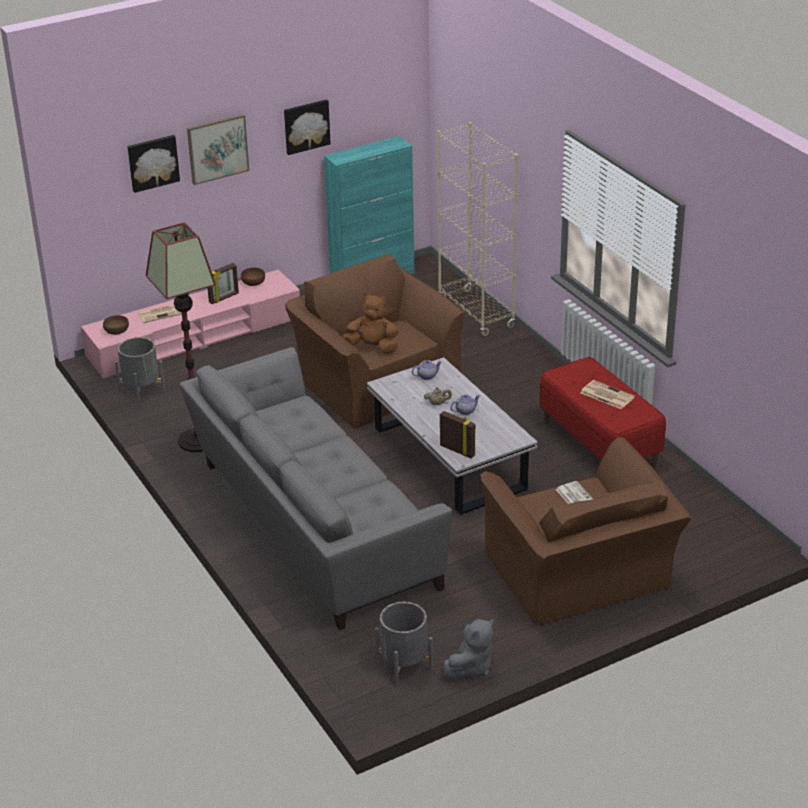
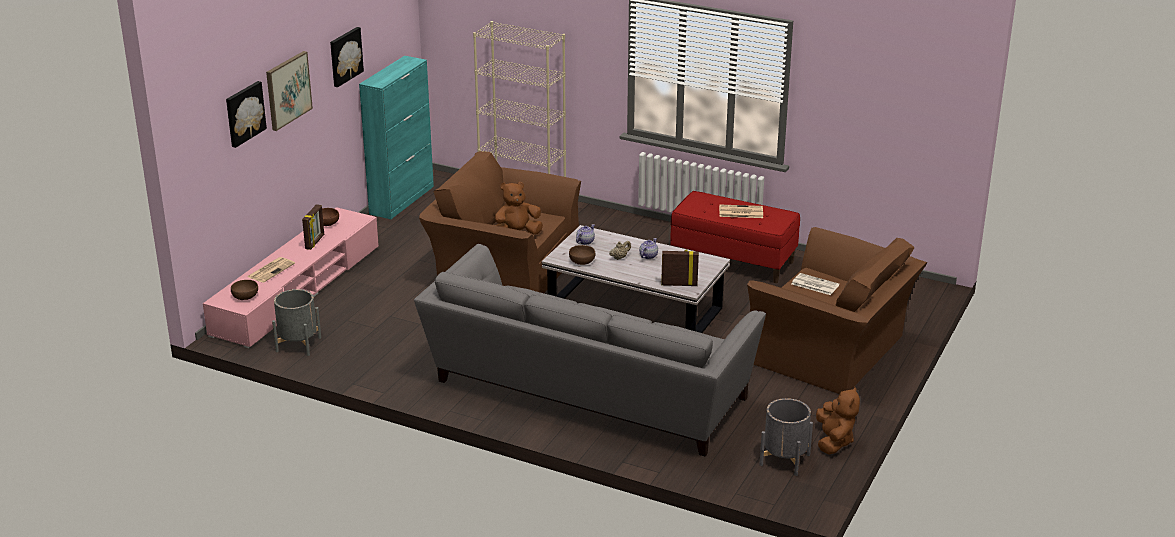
camera: 35 degrees left, 5 degrees down
(197, 440) = (403, 365): floor lamp -> none
(399, 395) = (582, 262): none -> brown bowl
(470, 667) = (834, 441): grey plush toy -> brown plush toy

